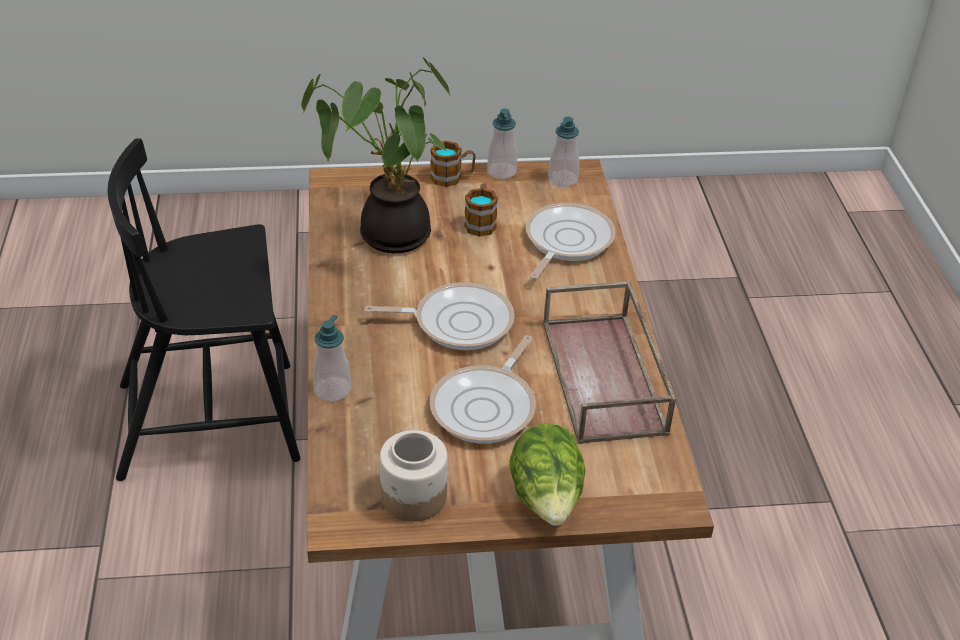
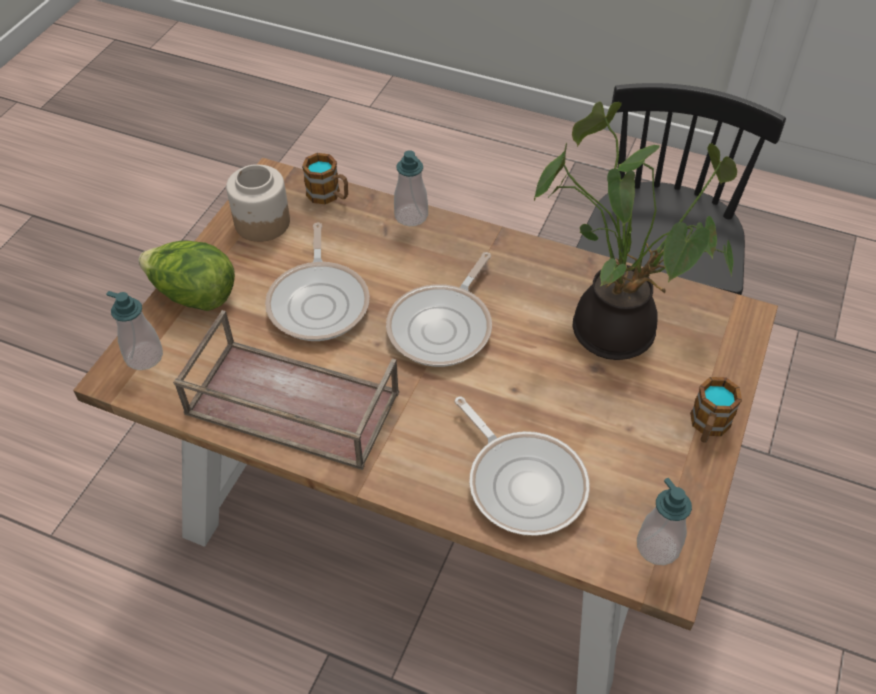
camera: 120 degrees right, 10 degrees up
(480, 222) = (602, 416): mug -> mug (329, 195)
(487, 406) = (320, 302): frying pan -> frying pan turned 150 degrees counterclockwise
(501, 171) = (703, 485): soap dispenser -> soap dispenser (144, 356)

